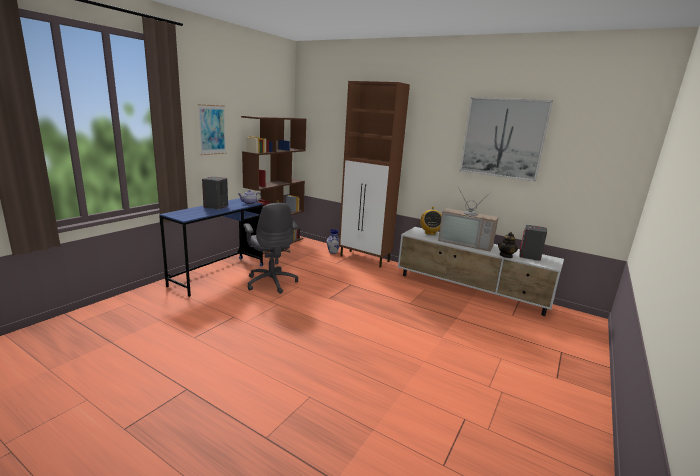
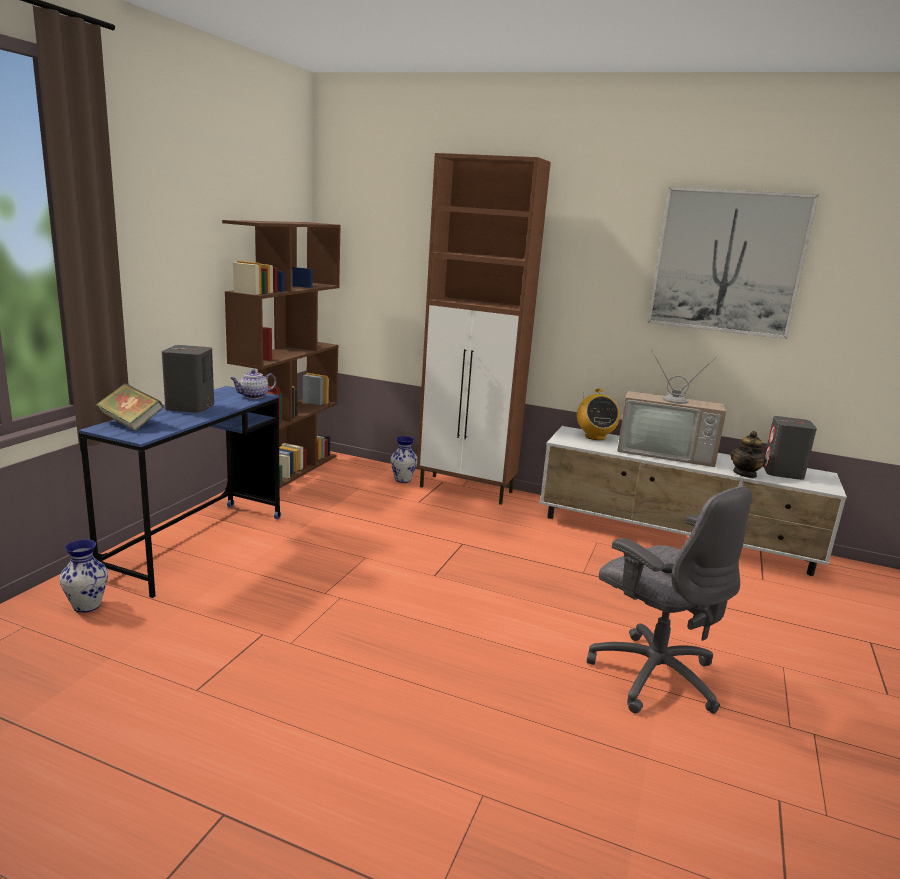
camera: 10 degrees left, 0 degrees up
(158, 297) = (86, 606): none -> vase
(184, 212) = (131, 423): none -> book
(212, 129) = (169, 249): picture -> none
(271, 282) = (310, 551): grey office chair -> grey office chair (653, 674)

